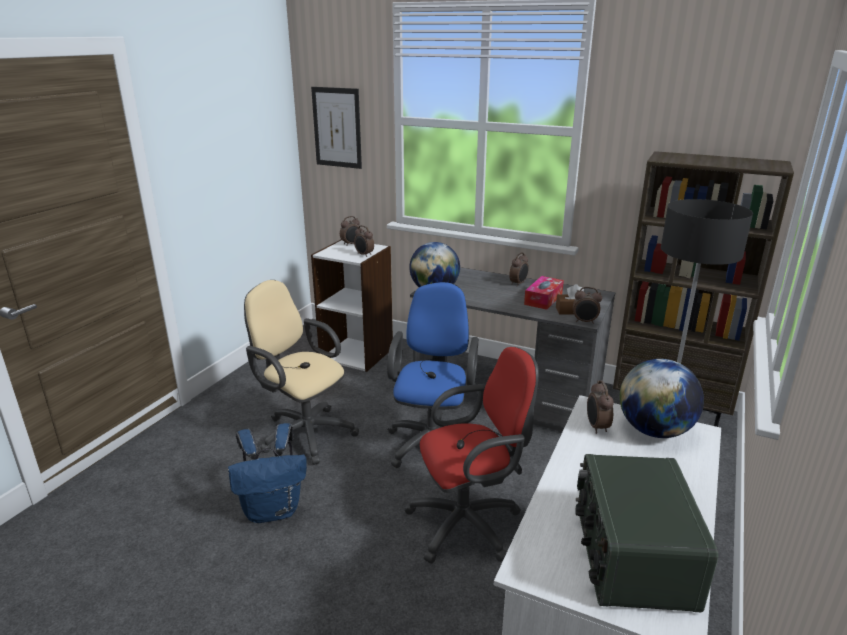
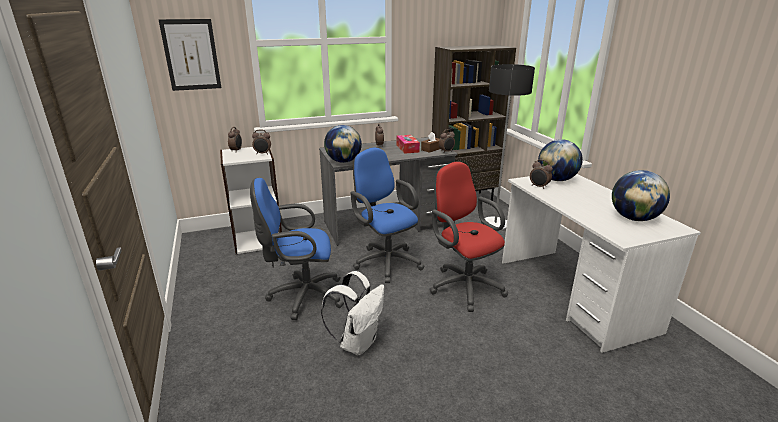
camera: 45 degrees left, 0 degrees up
(273, 510) = (358, 342): blue backpack -> white backpack
(304, 433) = (302, 296): beige office chair -> blue office chair
(470, 523) = (463, 285): red office chair -> red office chair turned 60 degrees counterclockwise
(630, 555) = (634, 218): radio -> globe

